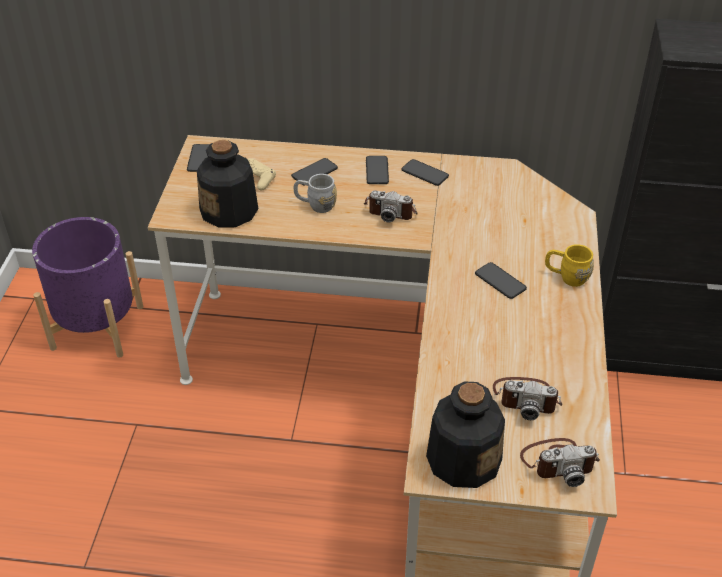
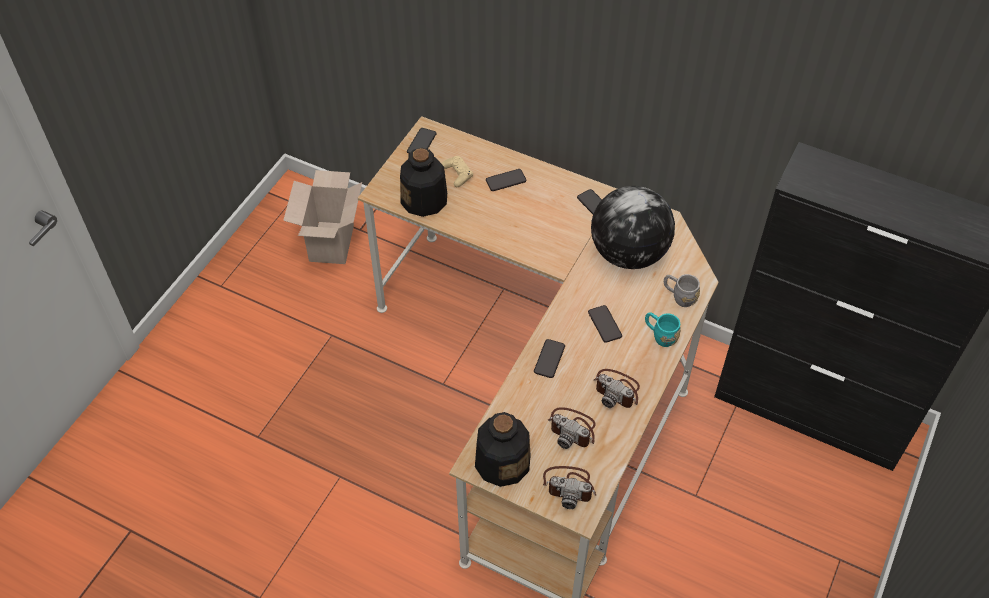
camera: 20 degrees right, 10 degrees up
(97, 327) = (330, 241): purple planter -> cardboard box
(315, 205) = (493, 212): grey mug -> grey mug (679, 297)
(377, 171) = (557, 192): phone -> phone (549, 359)
(391, 209) = (551, 233): camera -> camera (617, 390)
(486, 208) = (628, 254): none -> globe
(566, 277) = (660, 335): yellow mug -> turquoise mug

